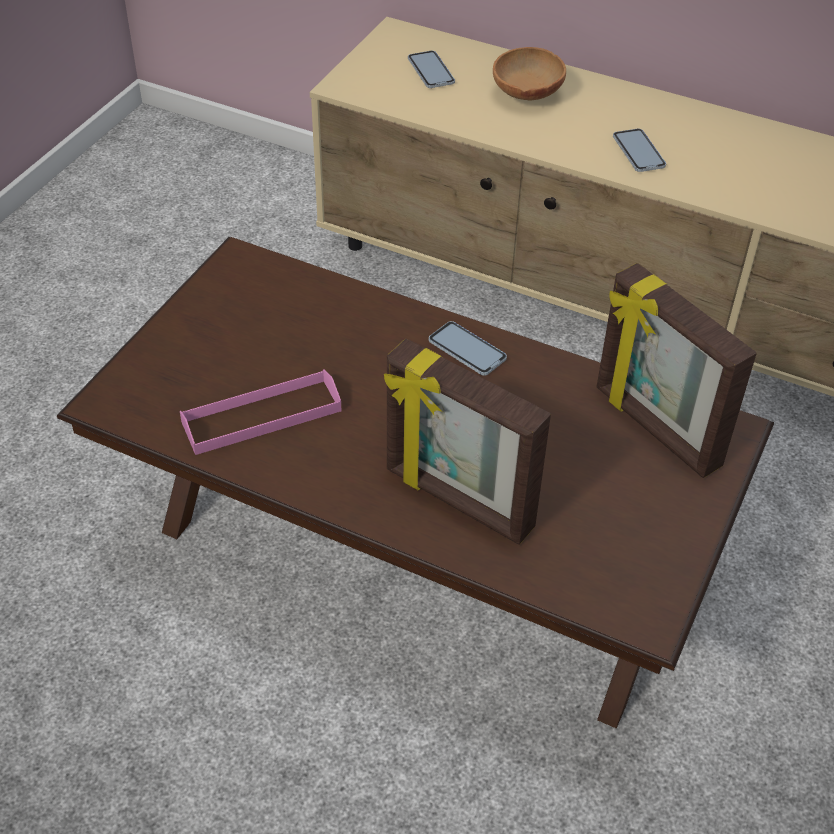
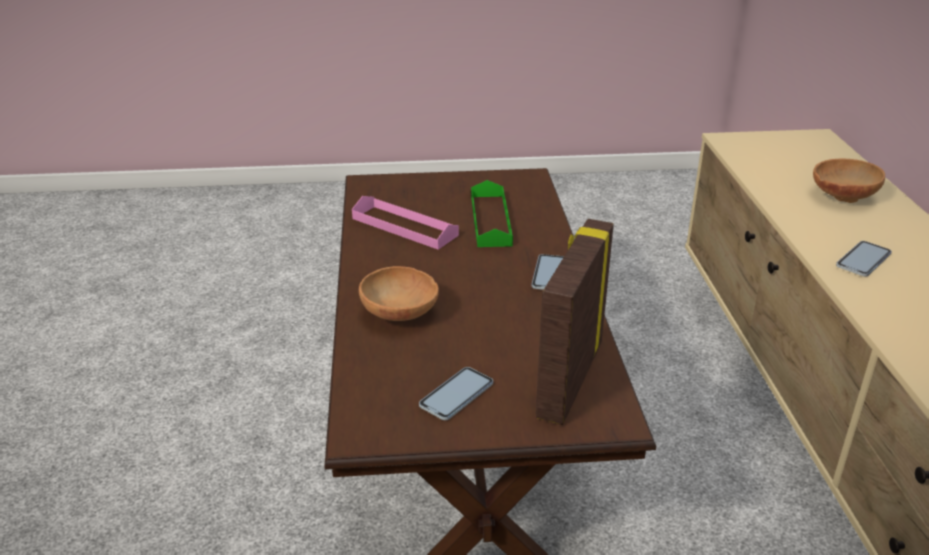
camera: 60 degrees right, 15 degrees down
(313, 339) = (490, 220): none -> green tray
(431, 71) = (799, 159): phone -> phone (456, 395)
(457, 501) = (401, 315): picture frame -> brown bowl

